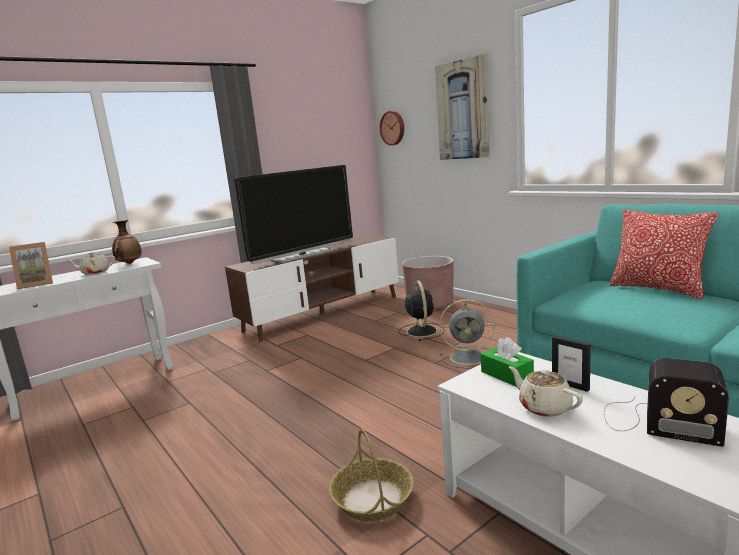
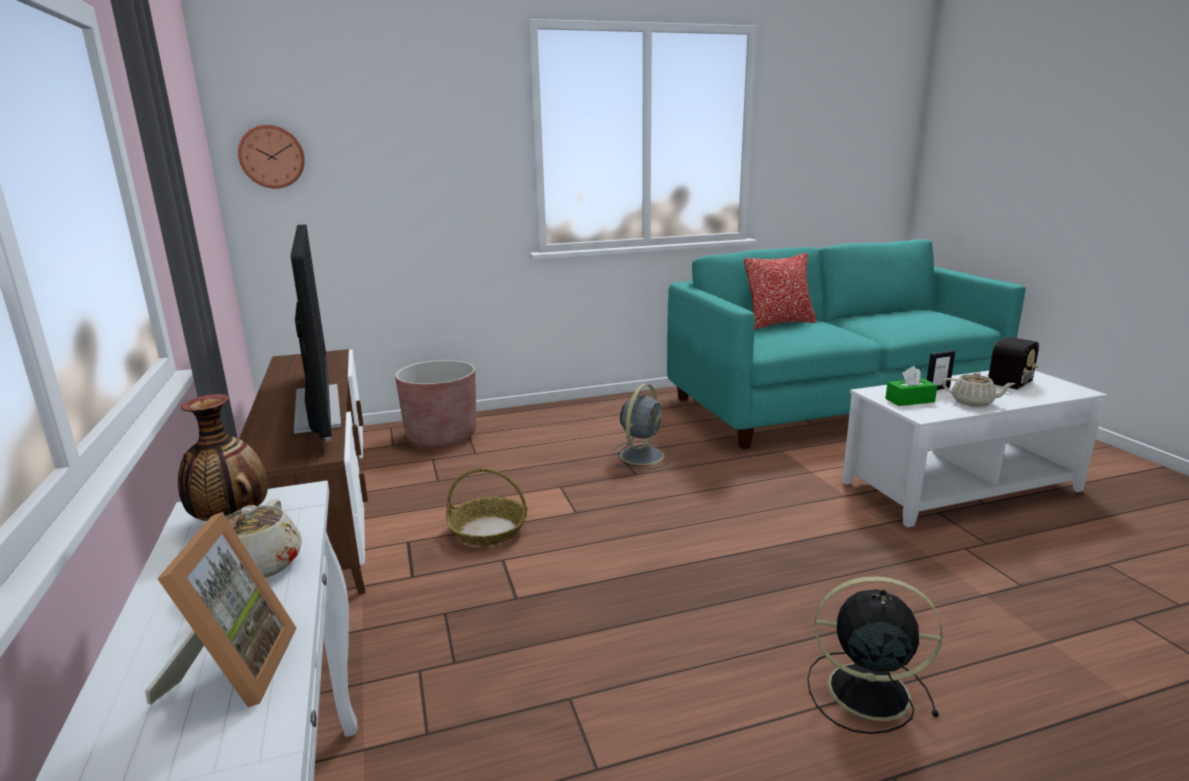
camera: 70 degrees left, 5 degrees up
(373, 499) = (909, 564): basket -> basket (488, 530)
(421, 331) = (528, 460): black fan -> black fan (864, 690)
(463, 110) = (441, 140): picture -> none
(544, 407) = (973, 402): beige teapot -> beige teapot turned 135 degrees counterclockwise

